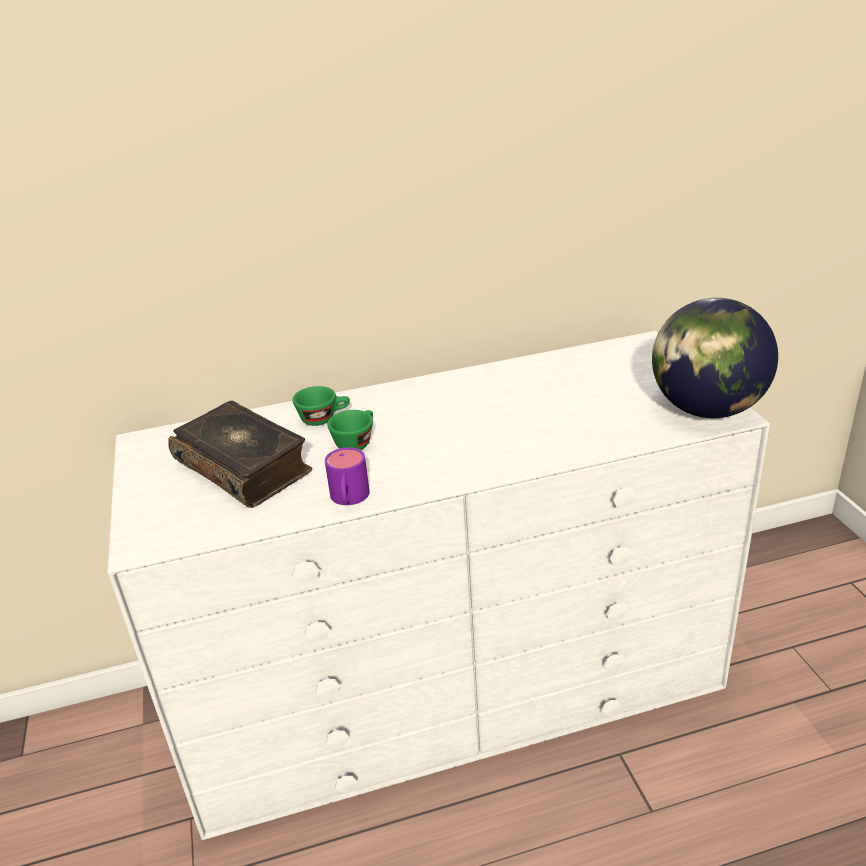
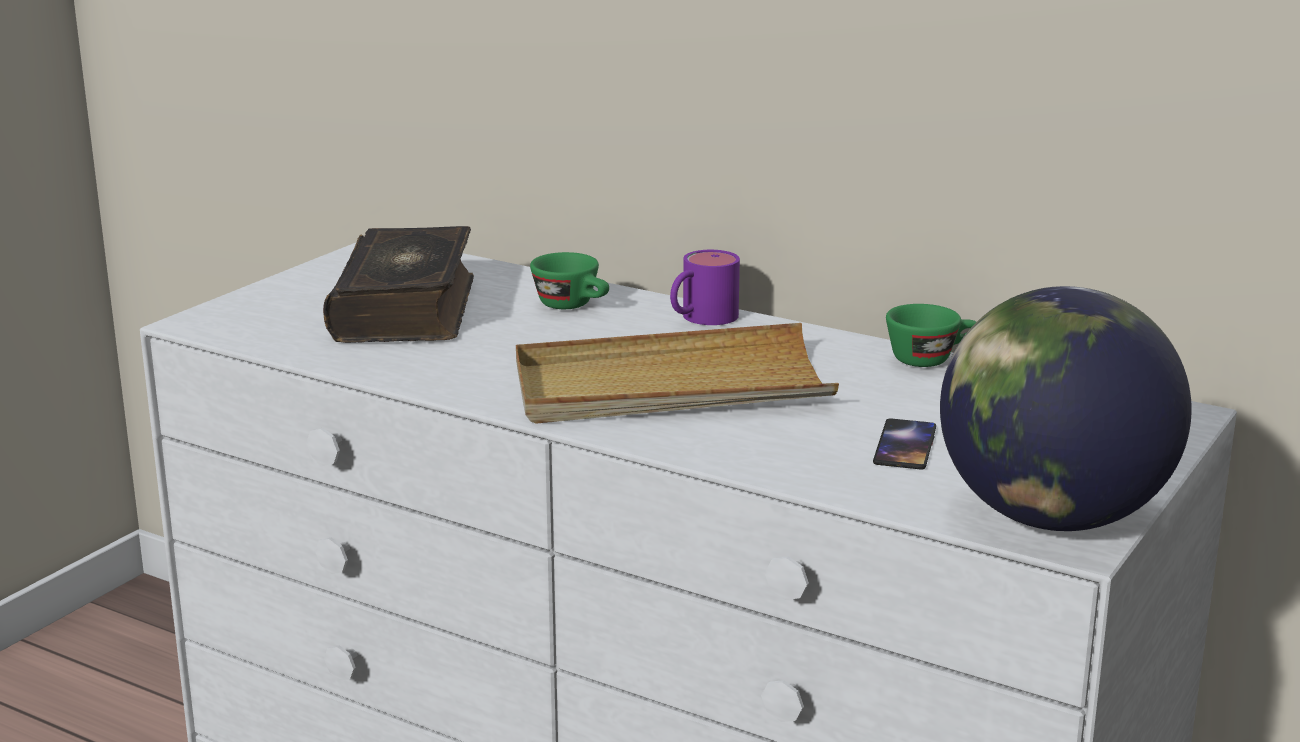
camera: 45 degrees right, 10 degrees down
(349, 499) = (426, 379): purple mug -> purple mug (700, 318)
(356, 441) = (553, 339): green cup -> green cup (930, 359)
(462, 435) = (669, 387): none -> beige tray
(601, 408) = (905, 445): none -> phone

